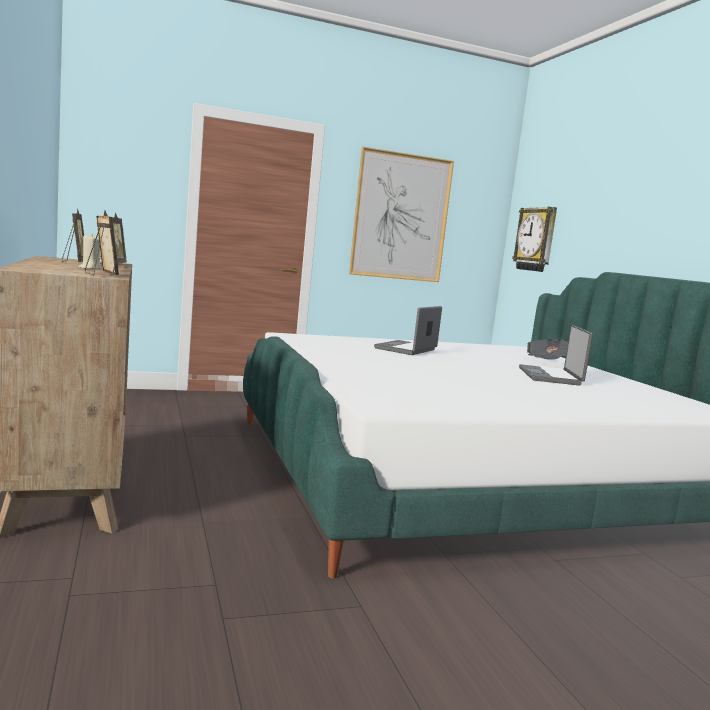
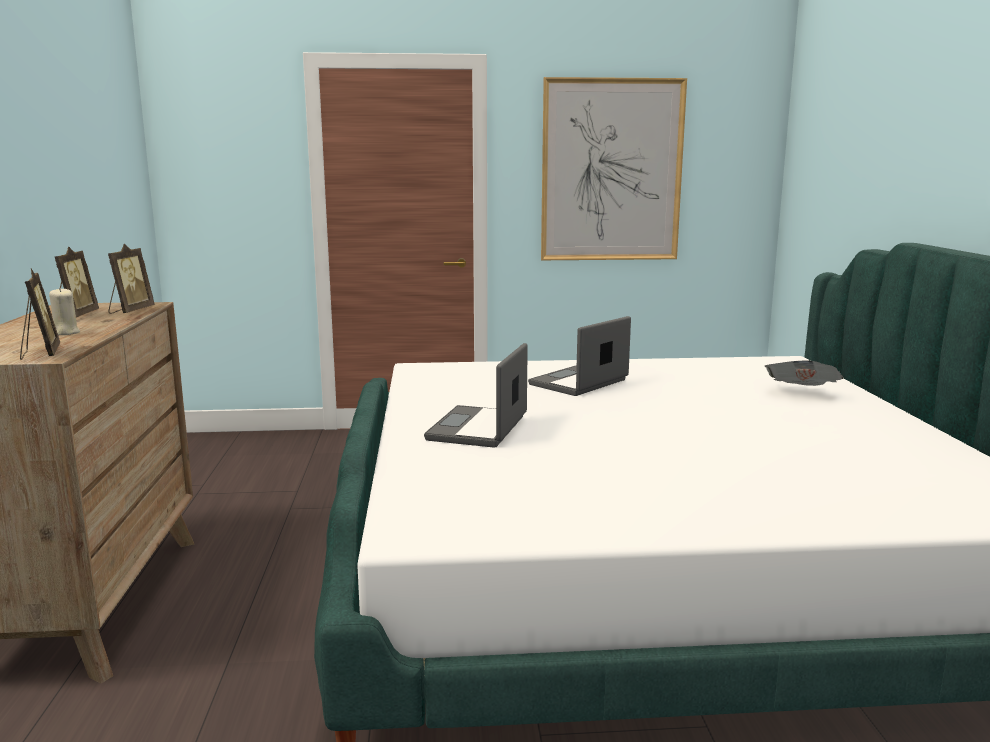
camera: 15 degrees right, 5 degrees up
(536, 239) = (817, 185): wall clock -> none
(551, 377) = (777, 430): laptop -> laptop (479, 429)

